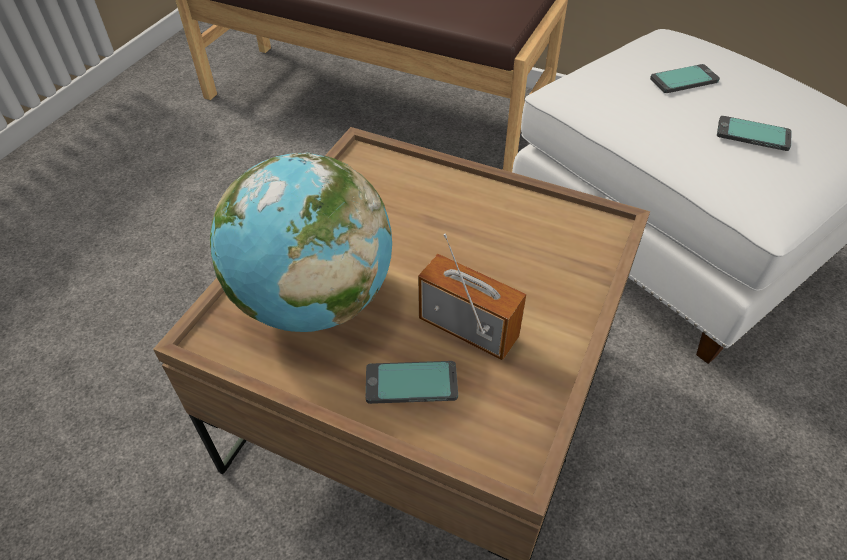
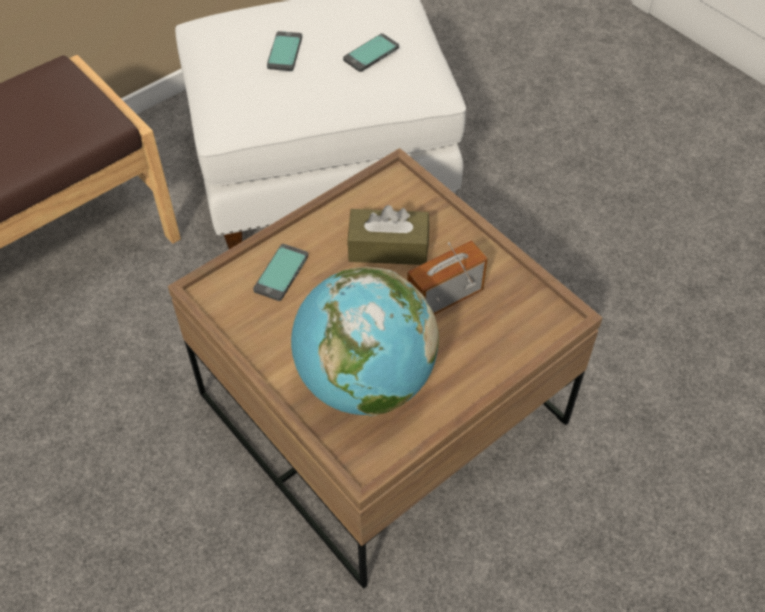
camera: 65 degrees left, 5 degrees up
(411, 384) = (475, 348): phone -> phone (281, 273)
(504, 255) = (388, 248): none -> brown tissue box

